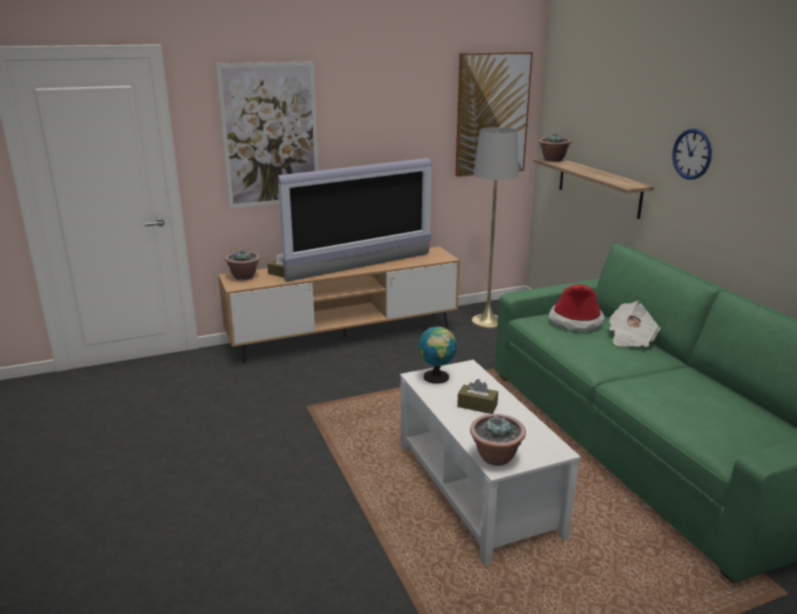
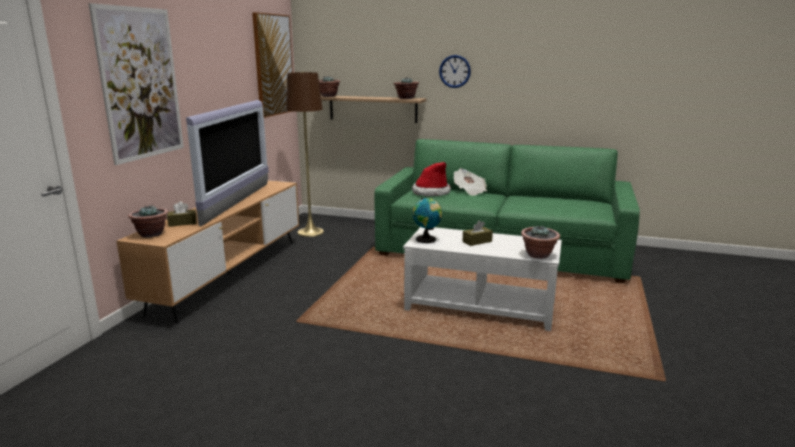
camera: 50 degrees left, 5 degrees down
(487, 321) = (310, 232): grey floor lamp -> brown floor lamp
(623, 182) = (406, 98): none -> potted plant

